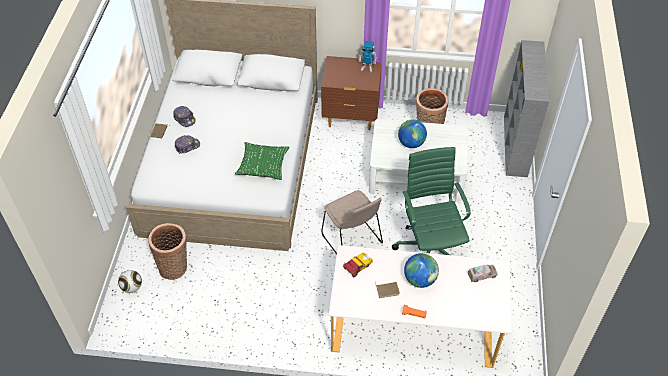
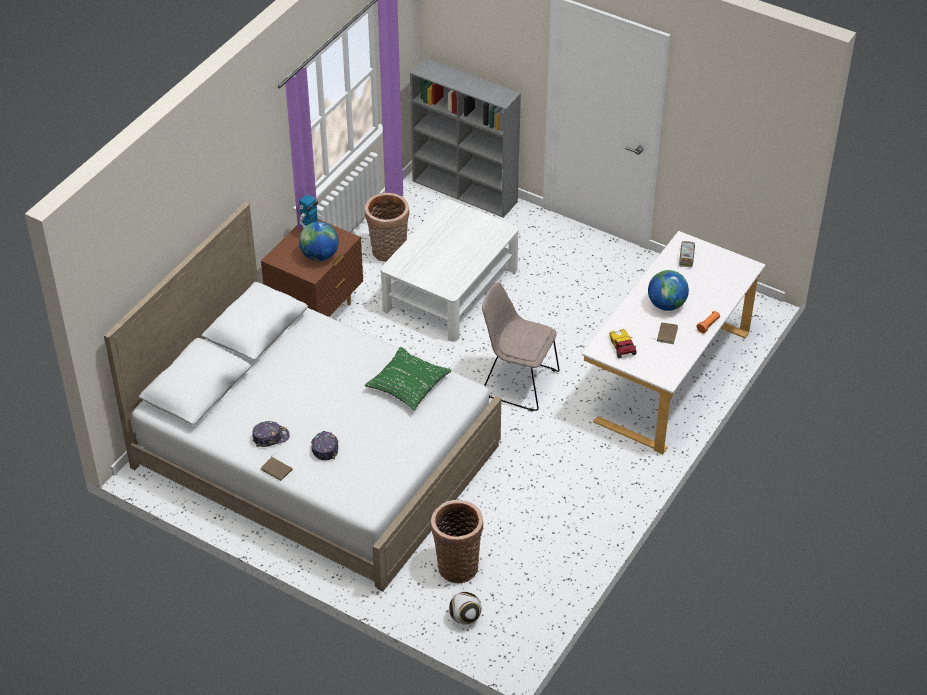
camera: 65 degrees left, 5 degrees down
(352, 240) = (517, 382): beige chair -> beige chair turned 150 degrees counterclockwise
(411, 143) = (442, 254): globe -> globe (319, 256)
(430, 249) = (570, 320): green office chair -> none

